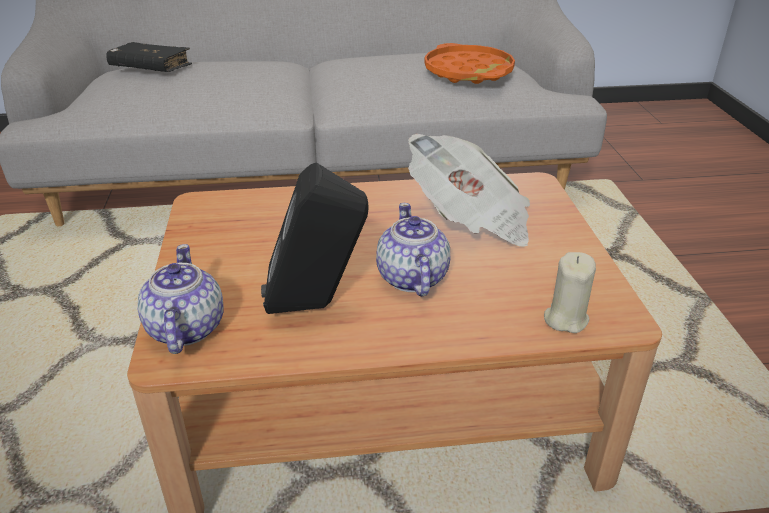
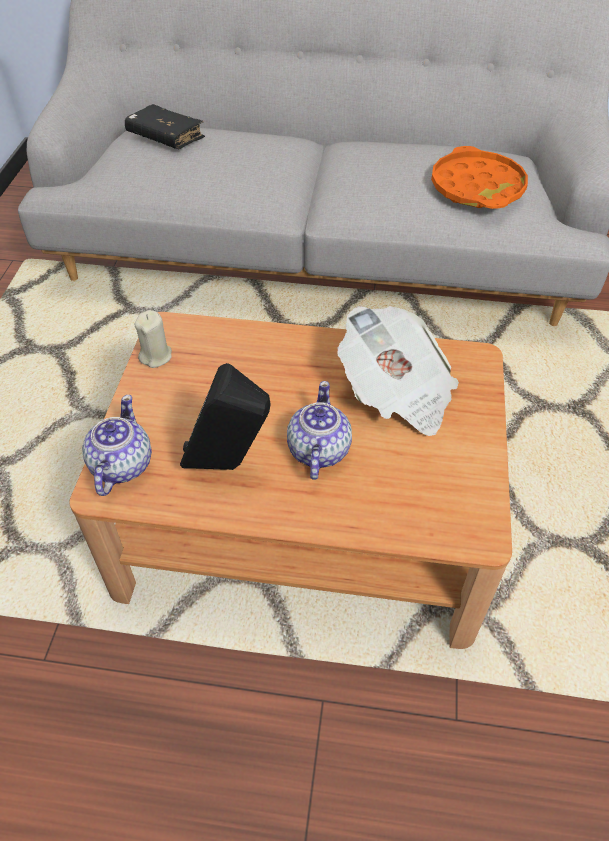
camera: 15 degrees right, 15 degrees up
(565, 319) = (432, 523): beige candle -> beige candle (156, 356)

